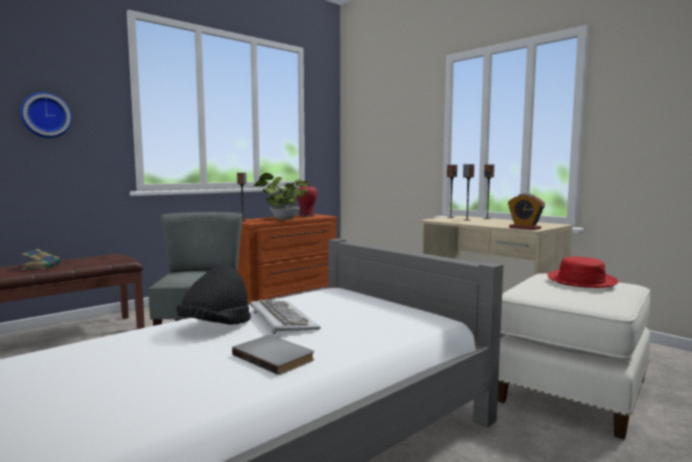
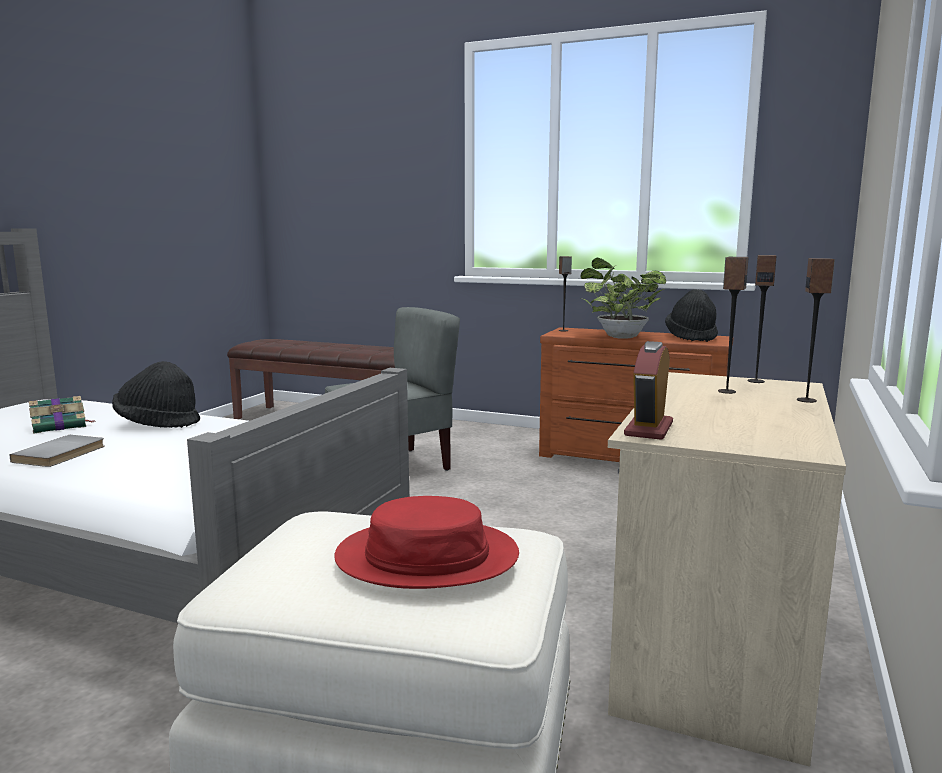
camera: 65 degrees right, 5 degrees up
(41, 266) = (331, 347): book -> book (60, 426)
(45, 115) = (381, 189): wall clock -> none
(281, 320) = (185, 438): keyboard -> none
(306, 216) = (691, 337): red vase -> black hat

